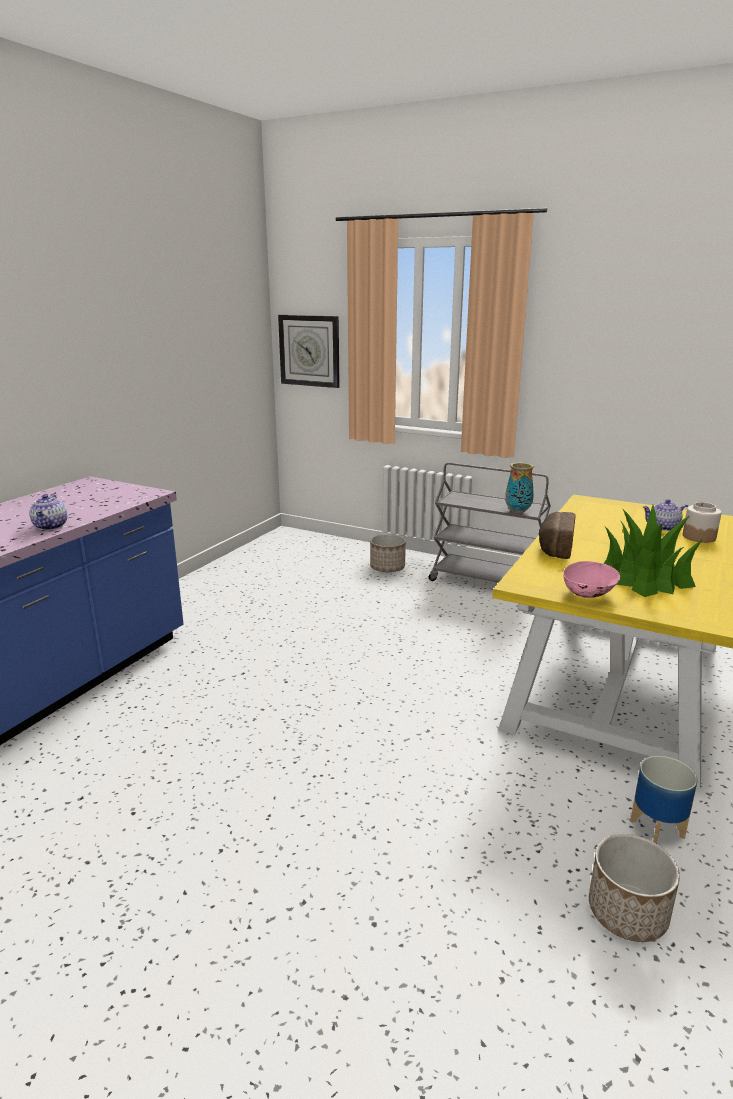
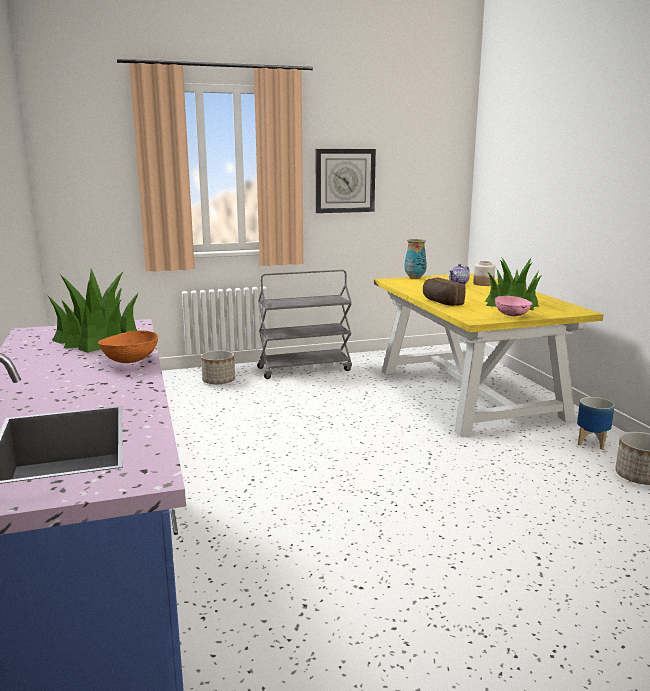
camera: 45 degrees left, 5 degrees down
(51, 526) = (130, 360): teapot -> orange bowl
(93, 501) = (98, 339): none -> potted plant
(309, 350) = (84, 190): wall clock -> wall clock (345, 180)
(518, 511) = (332, 301): vase -> vase (415, 278)

